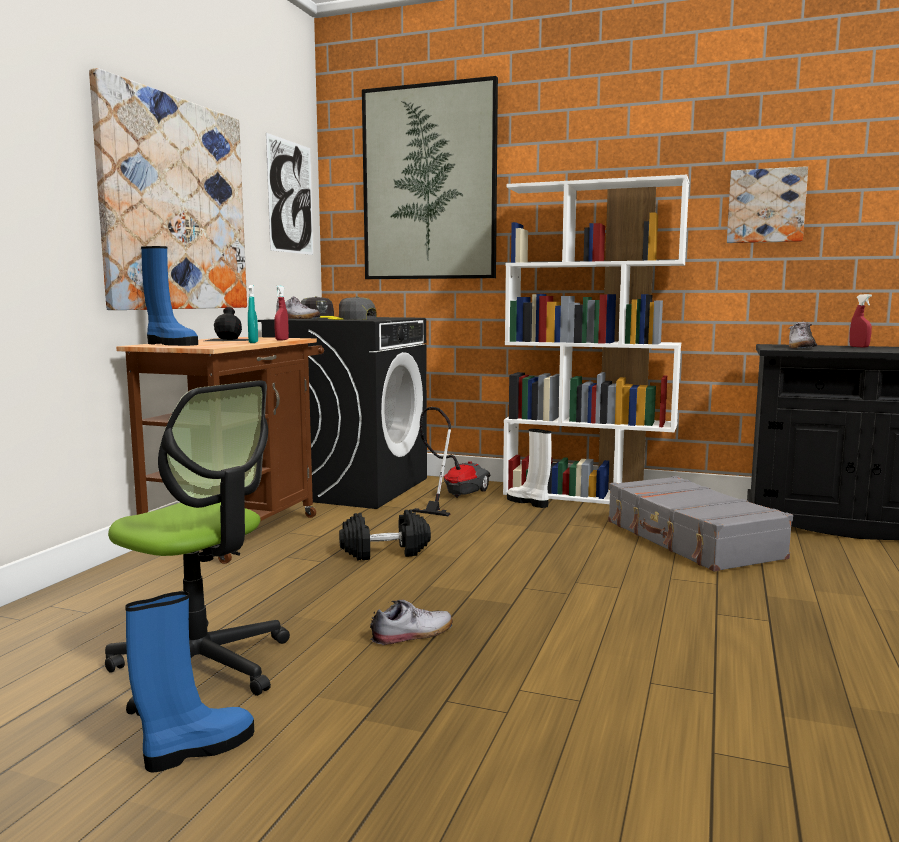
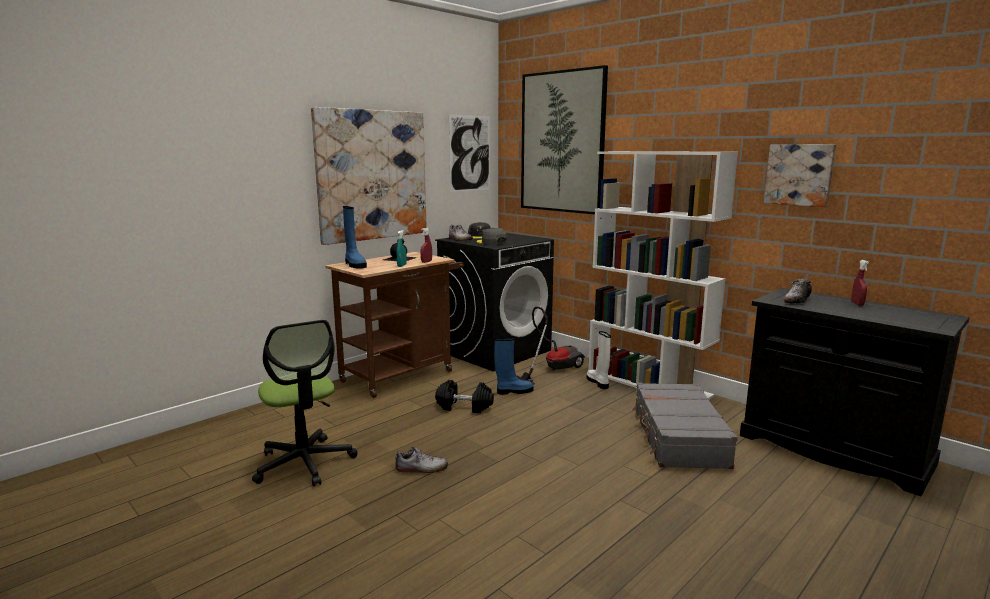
camera: 25 degrees right, 5 degrees up
(197, 750) = (264, 508): blue boot -> blue boot (513, 391)

